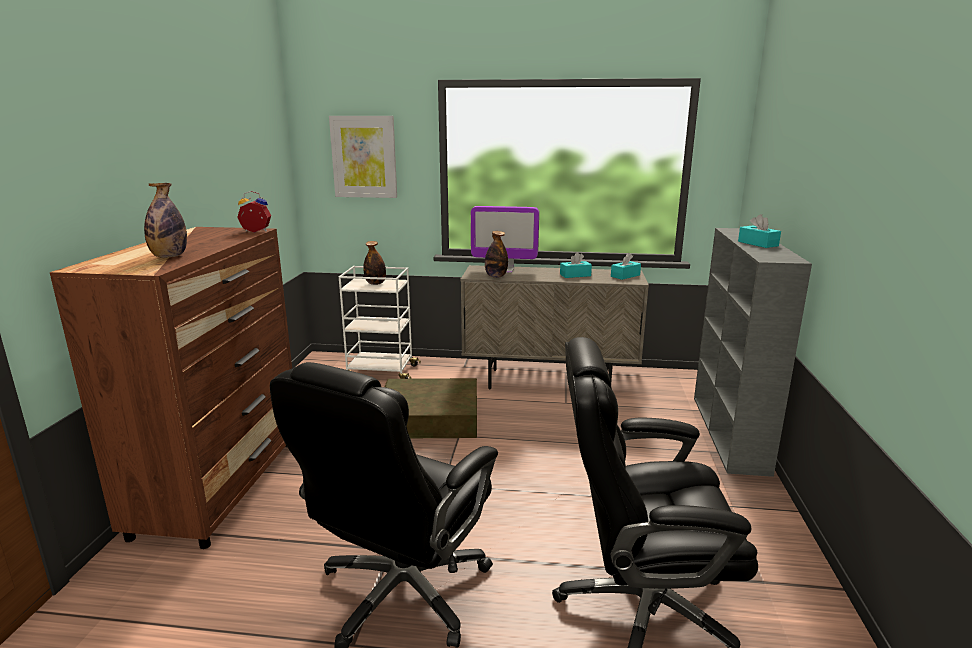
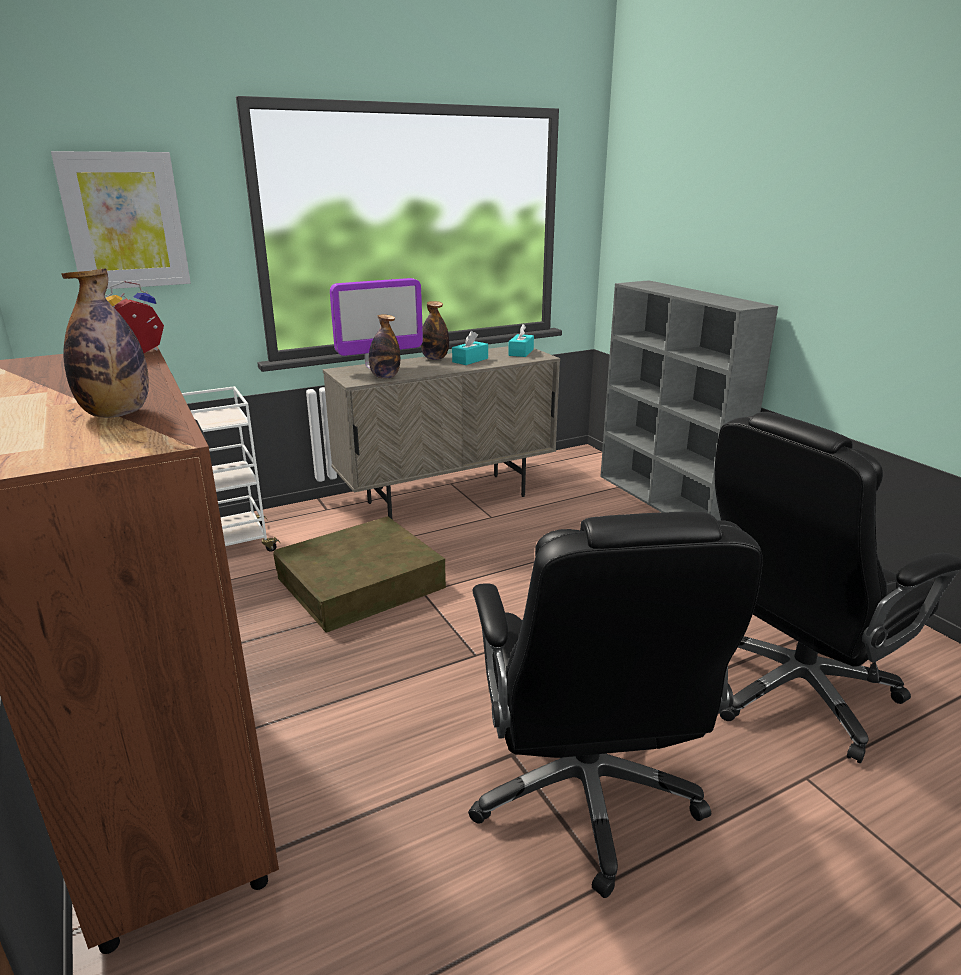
camera: 35 degrees left, 5 degrees up
(375, 283) = (198, 418): bottle -> bottle (435, 358)
(758, 244) = (692, 294): turquoise tissue box -> none

